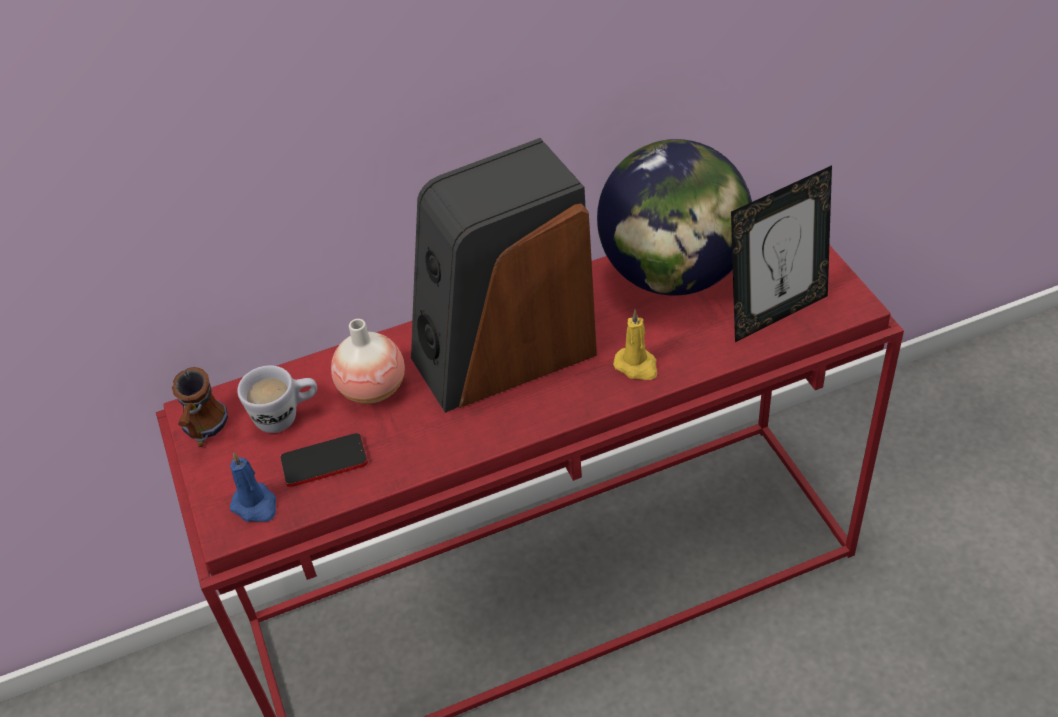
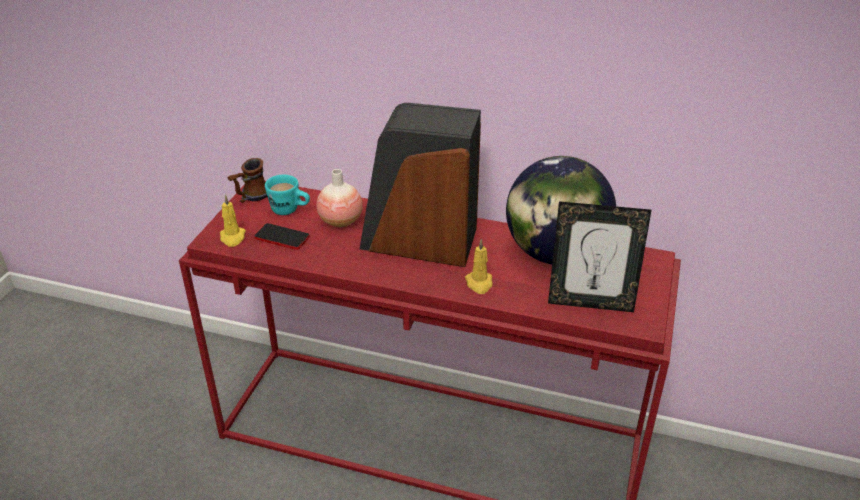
camera: 35 degrees right, 10 degrees down
(256, 506) = (232, 238): blue candle -> yellow candle
(286, 416) = (290, 211): white mug -> turquoise mug

